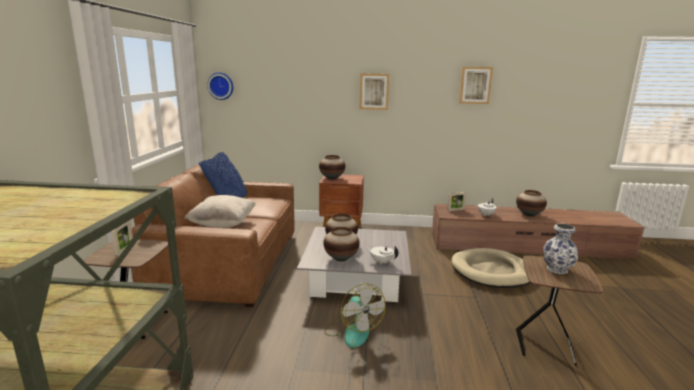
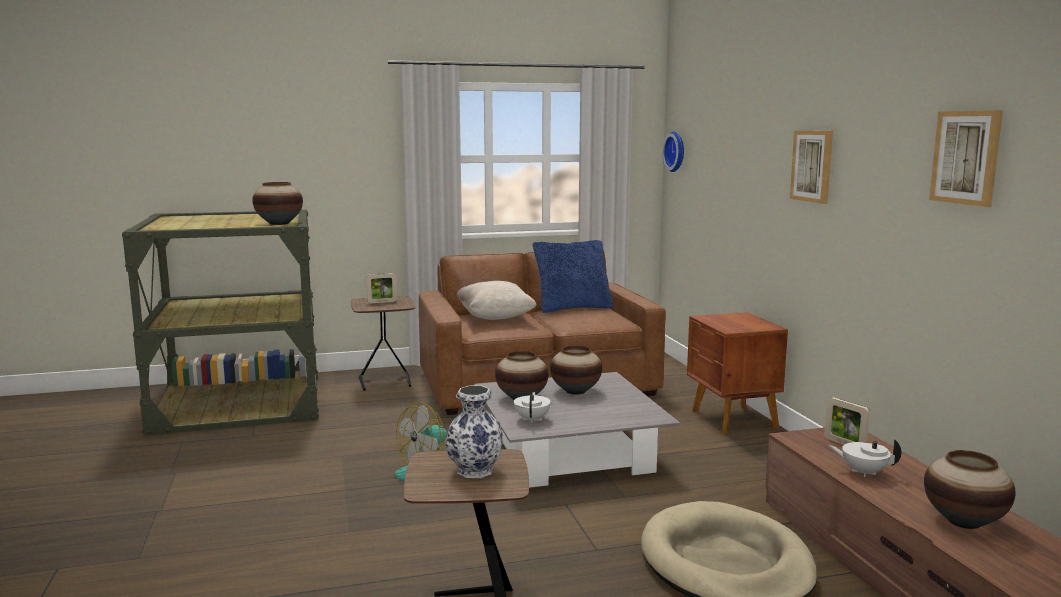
camera: 70 degrees right, 5 degrees down
(332, 178) = (726, 317): vase -> vase (279, 224)

